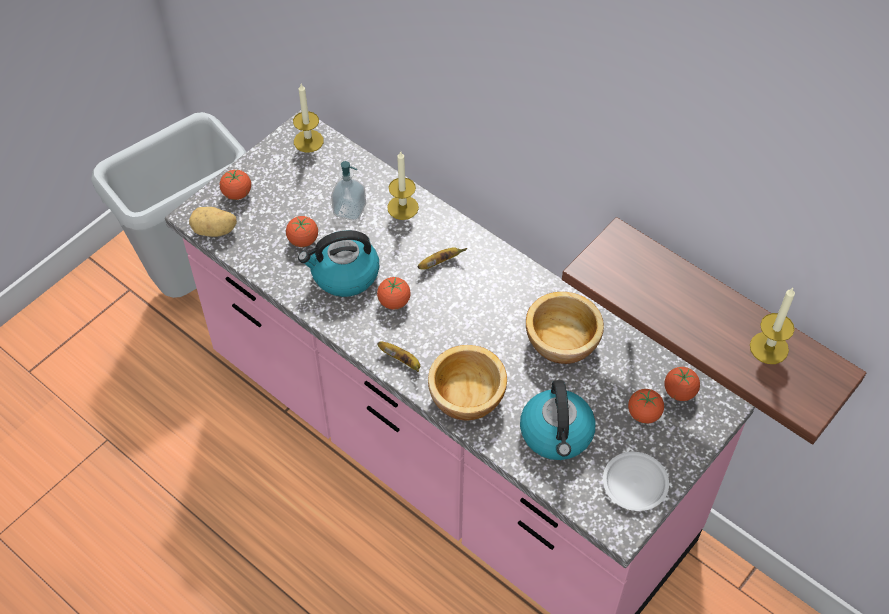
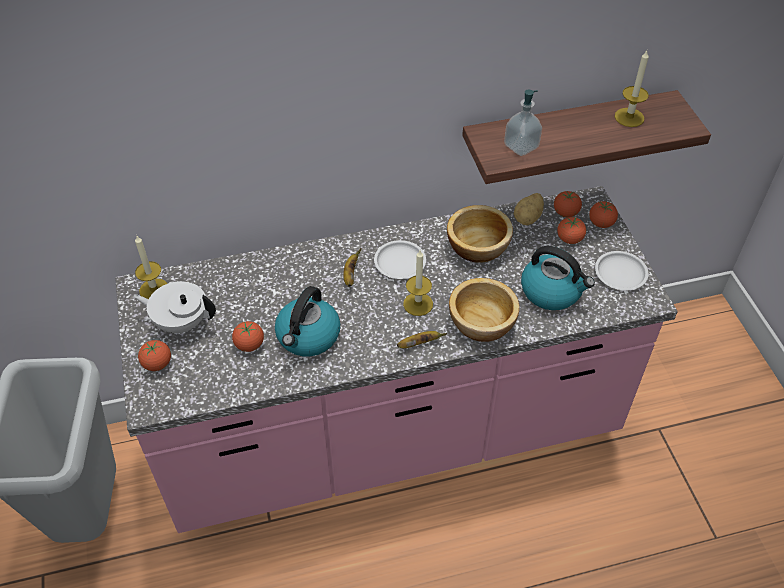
camera: 55 degrees left, 5 degrees down
(214, 231) = (180, 399): potato -> potato (528, 218)
(290, 180) = (181, 322): none -> white teapot
(349, 210) = (249, 300): soap dispenser -> soap dispenser (521, 146)
(394, 302) = (361, 320): tomato -> tomato (601, 223)
(403, 207) = (279, 268): candle -> candle (418, 304)
(486, 290) = (399, 262): none -> white plate

